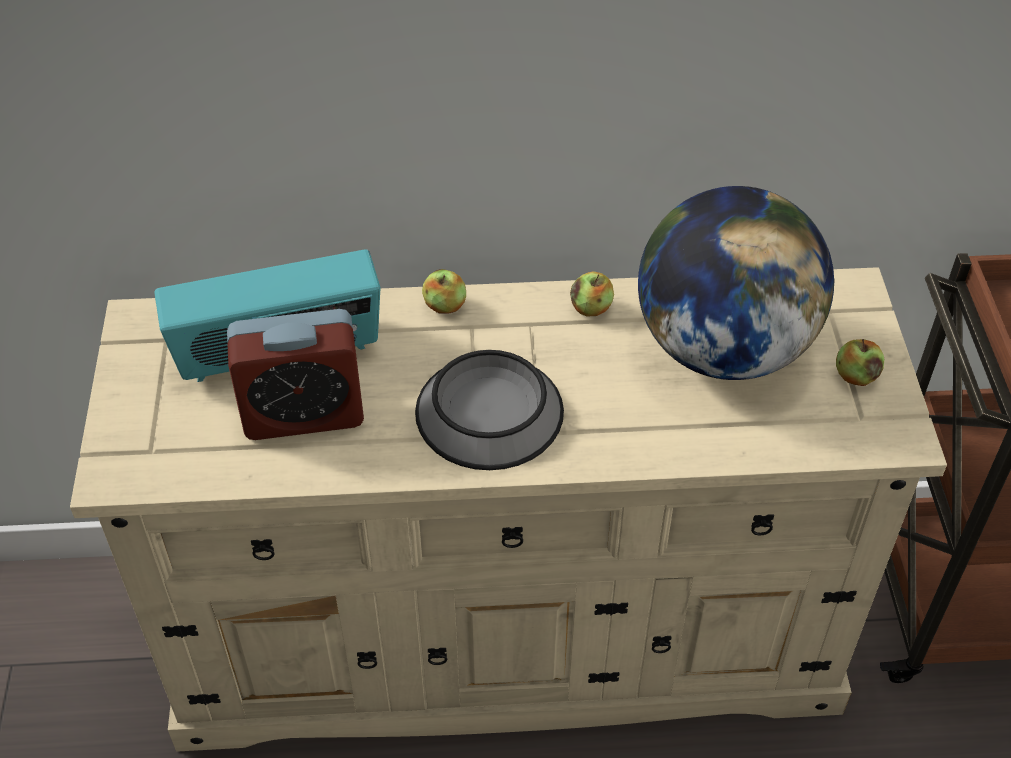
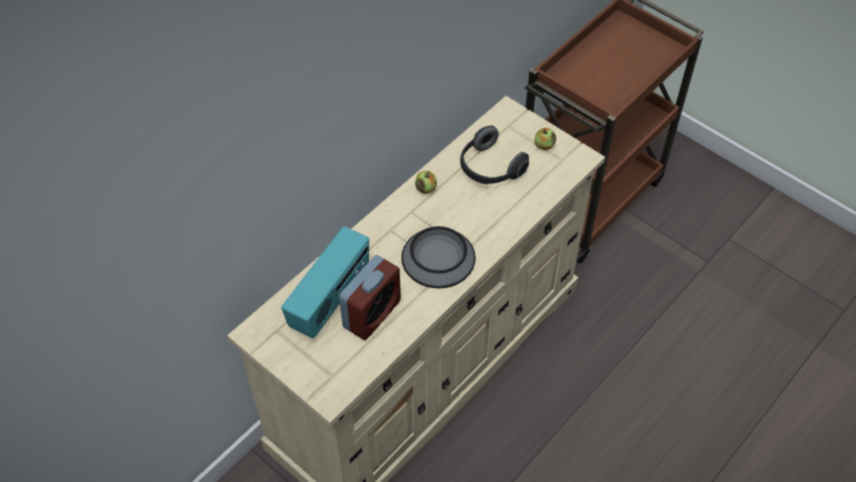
camera: 45 degrees left, 5 degrees up
(444, 306) = (370, 229): apple -> none
(722, 348) = (489, 168): globe -> headphones

